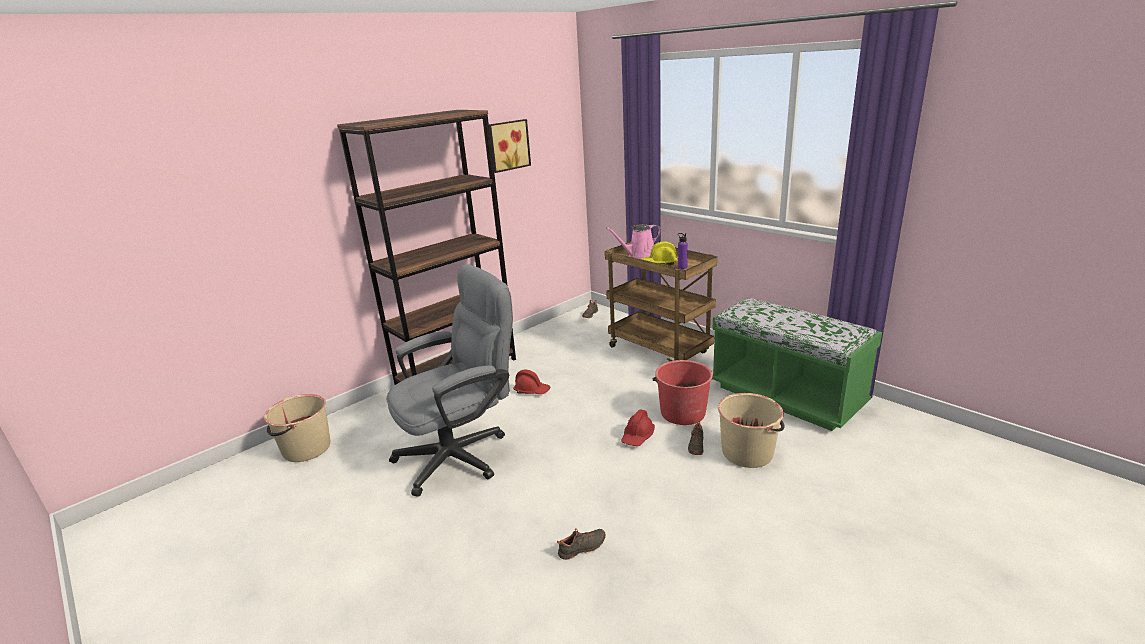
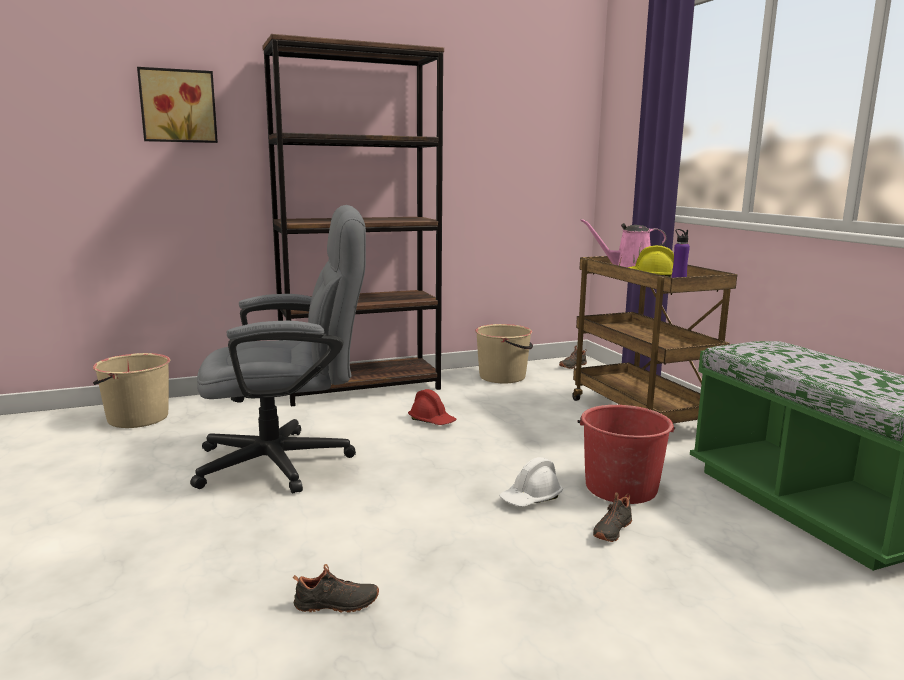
camera: 20 degrees right, 10 degrees down
(508, 145) = (486, 116): picture -> picture (178, 106)
(638, 436) = (531, 498): red hard hat -> white hard hat
(748, 452) = (693, 560): beige bucket -> beige bucket (503, 377)

